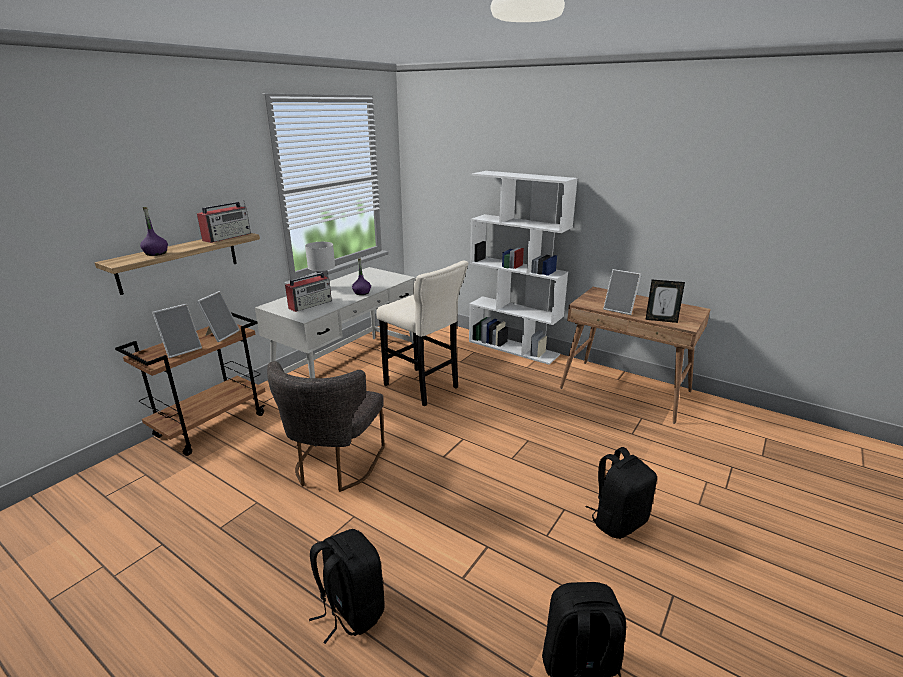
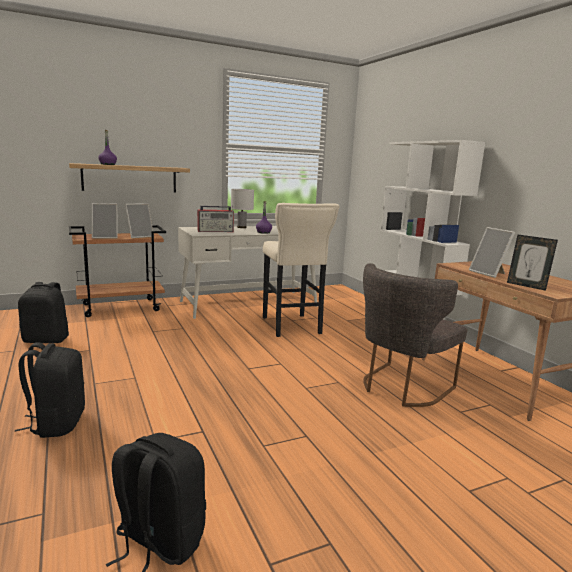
camera: 30 degrees right, 10 degrees down
(228, 237) = (167, 167): radio -> none
(334, 467) = (162, 349): grey chair -> grey chair (401, 388)
(618, 521) = (350, 464): black backpack -> black backpack (46, 340)

